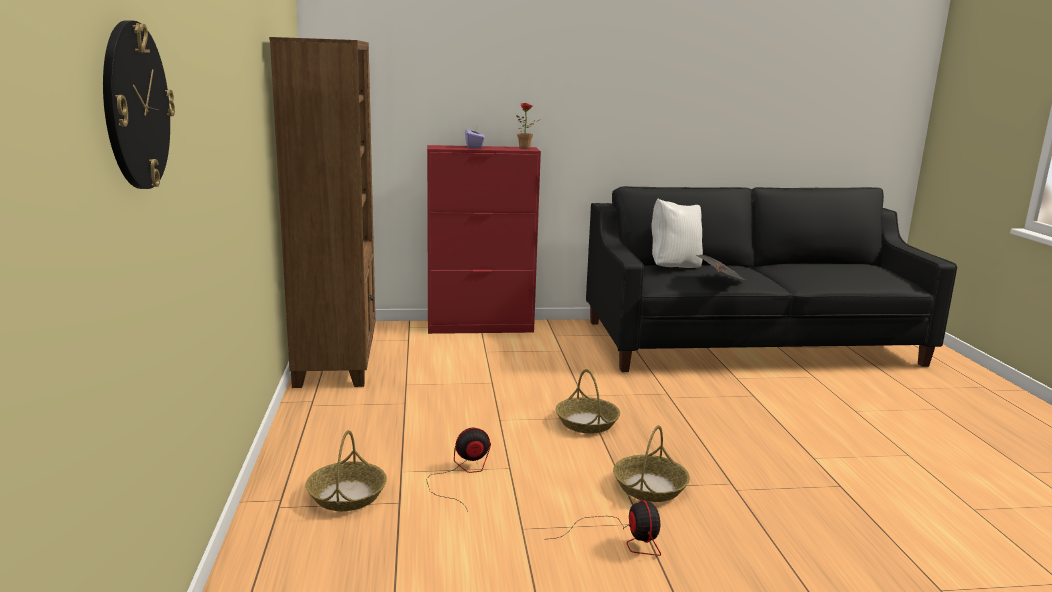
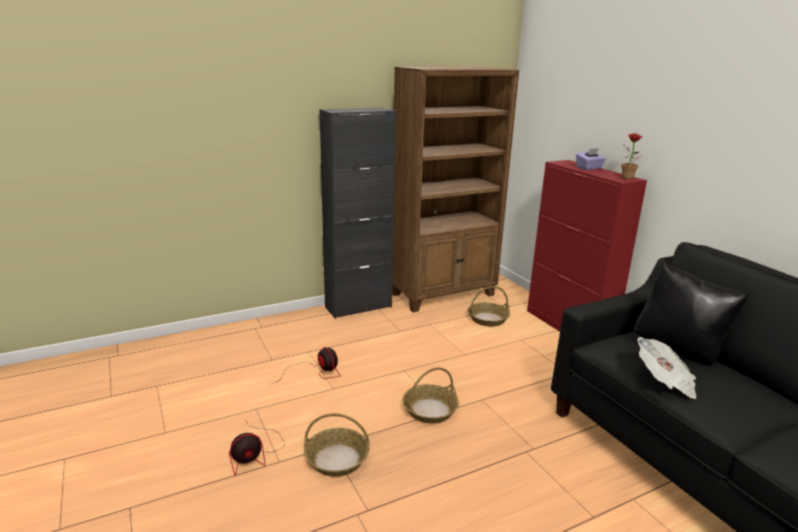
camera: 70 degrees right, 5 degrees up
(136, 106) = (121, 101): wall clock -> none
(305, 416) = (358, 307): none -> black cabinet
(347, 495) = (273, 343): basket -> basket (487, 319)
(674, 267) = (678, 350): white pillow -> black pillow

